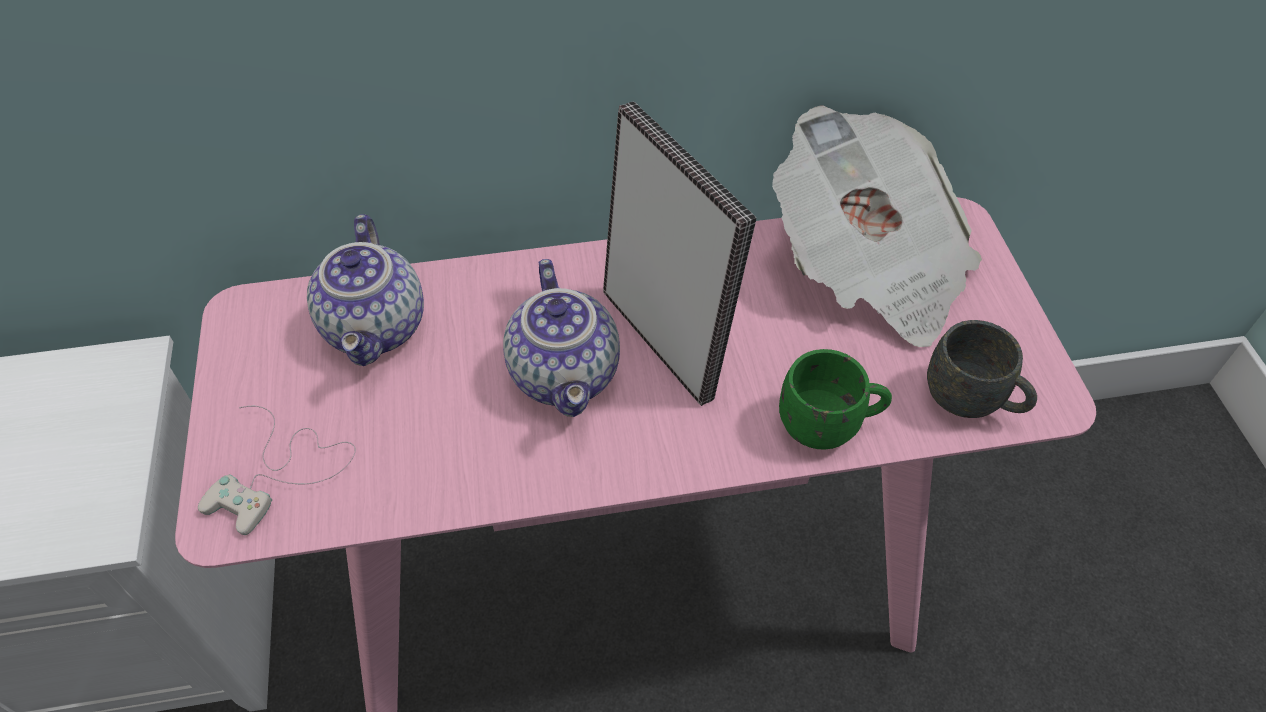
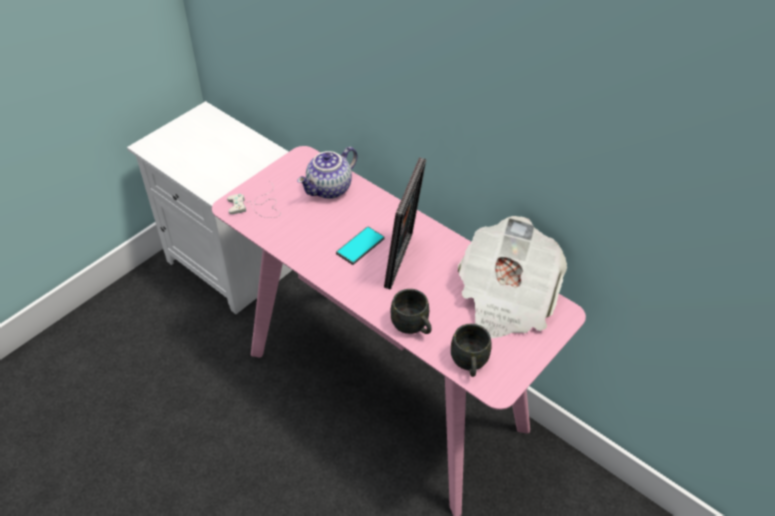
camera: 50 degrees right, 5 degrees down
(567, 375) = (360, 246): teapot -> phone
(829, 424) = (413, 327): green mug -> grey mug

